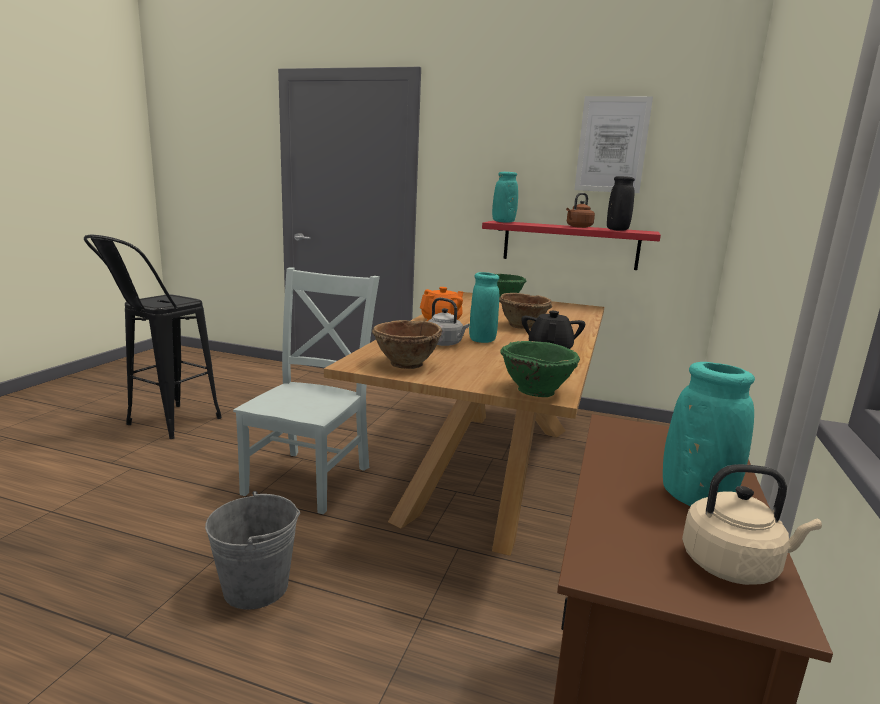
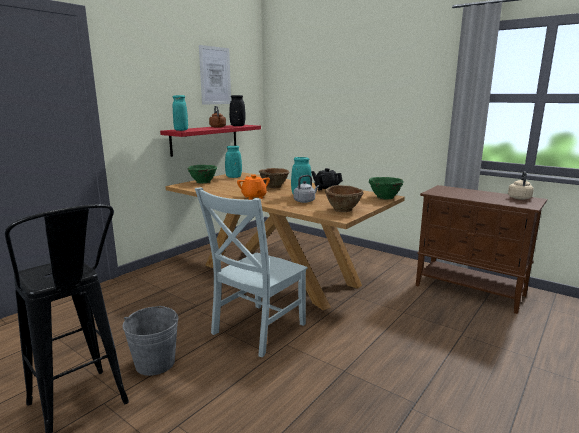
camera: 70 degrees left, 0 degrees up
(256, 587) = (375, 356): grey bucket -> grey bucket (155, 363)
(311, 477) = (256, 330): grey chair -> grey chair turned 90 degrees counterclockwise
(696, 499) = (485, 194): turquoise vase -> turquoise vase (233, 177)

